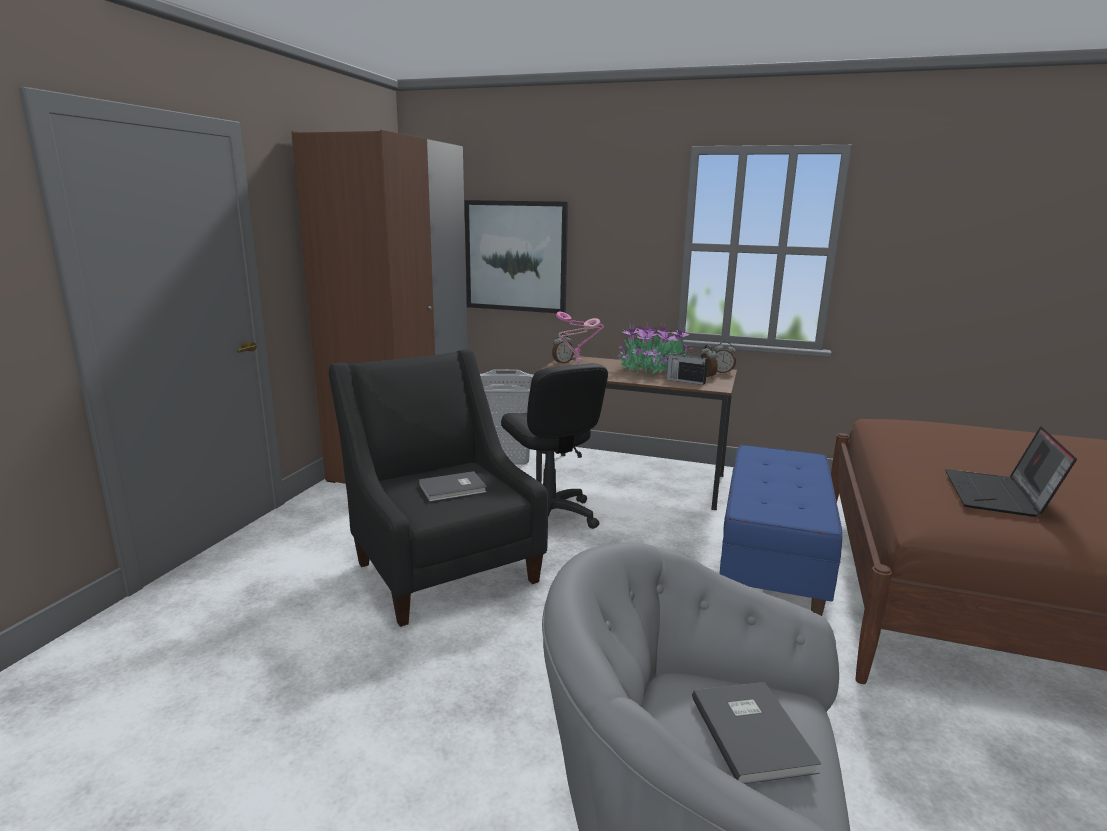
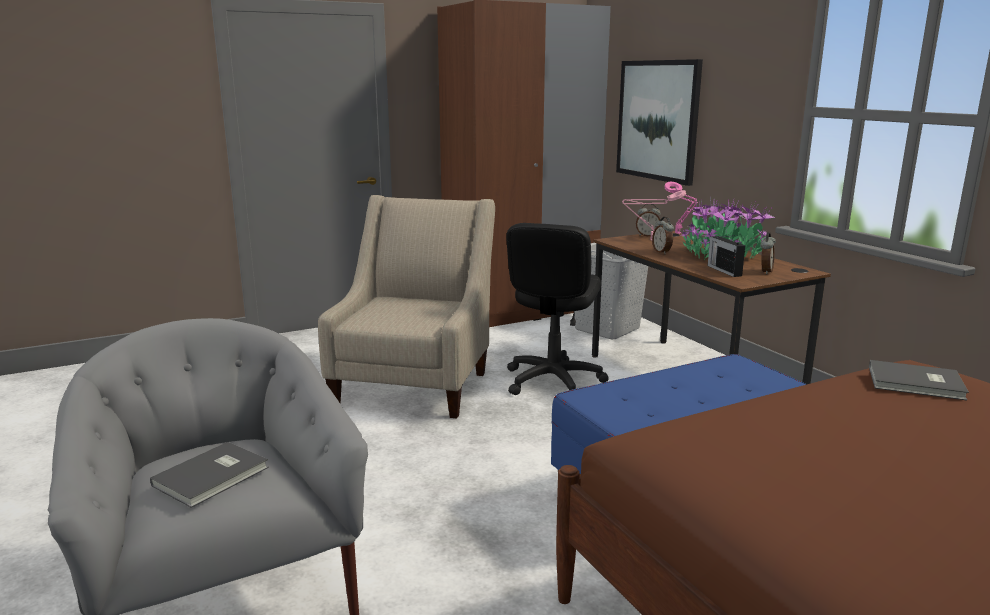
camera: 45 degrees right, 0 degrees up
(441, 566) = (416, 383): black armchair -> beige armchair
(454, 489) = (408, 312): grey book -> grey book (917, 384)
(722, 372) = (798, 272): alarm clock -> alarm clock (662, 252)
(999, 496) = (780, 450): laptop -> none

